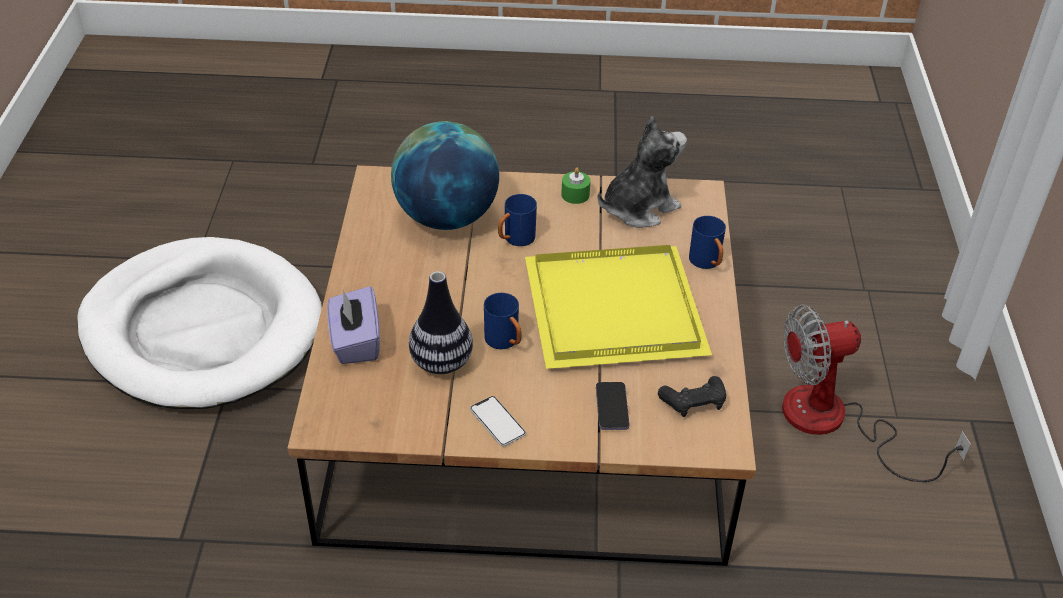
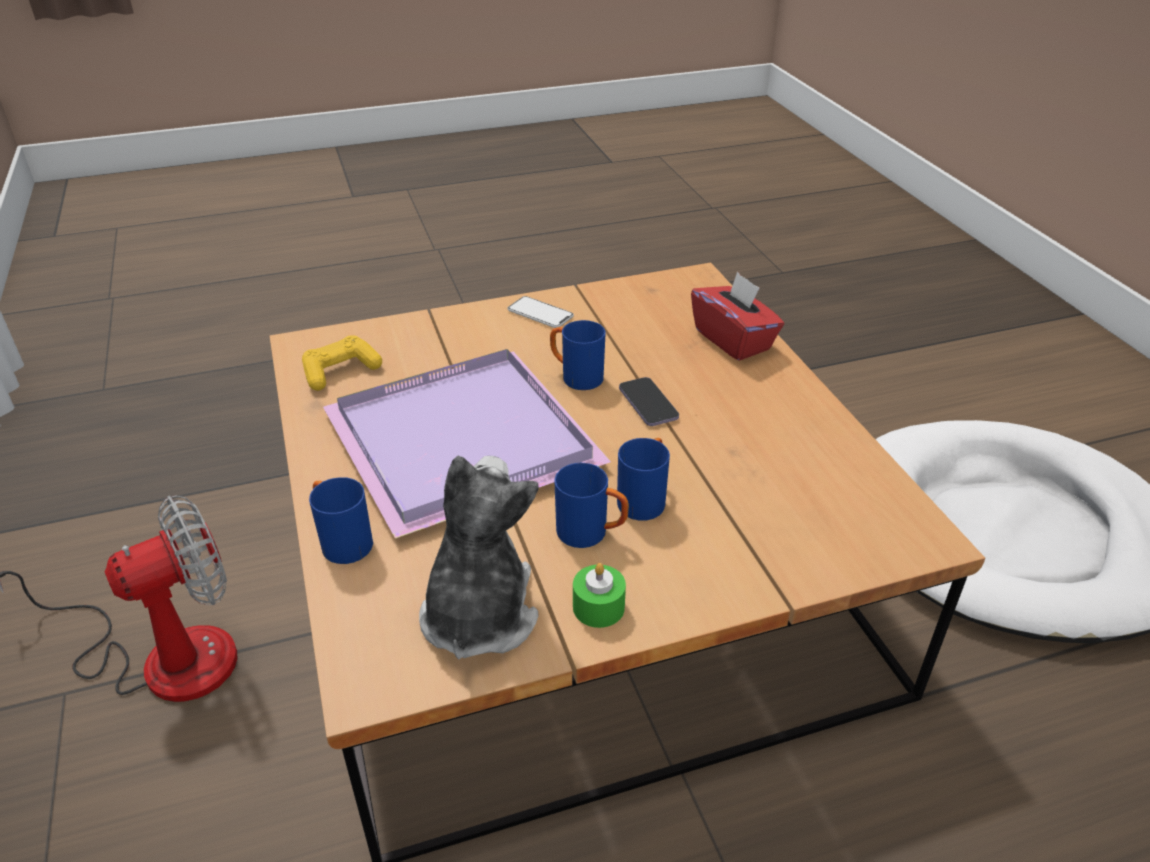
camera: 160 degrees right, 5 degrees down
(355, 342) = (733, 340): purple tissue box -> red tissue box
(441, 362) = (630, 344): vase -> none
(446, 217) = (767, 505): globe -> none
(558, 229) = (591, 533): none -> blue mug
(612, 407) = (430, 348): phone -> phone (648, 404)
(616, 307) = (460, 445): yellow tray -> purple tray
(638, 208) = (479, 613): plush toy -> plush toy turned 150 degrees clockwise
(693, 402) = (340, 371): black game controller -> yellow game controller

